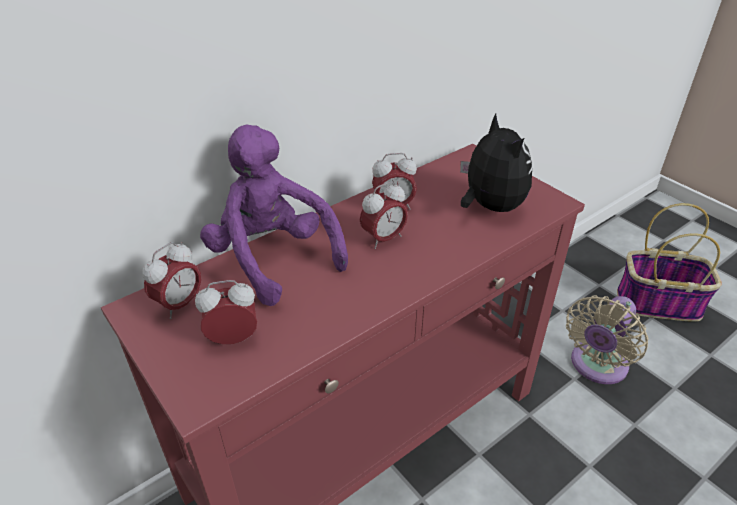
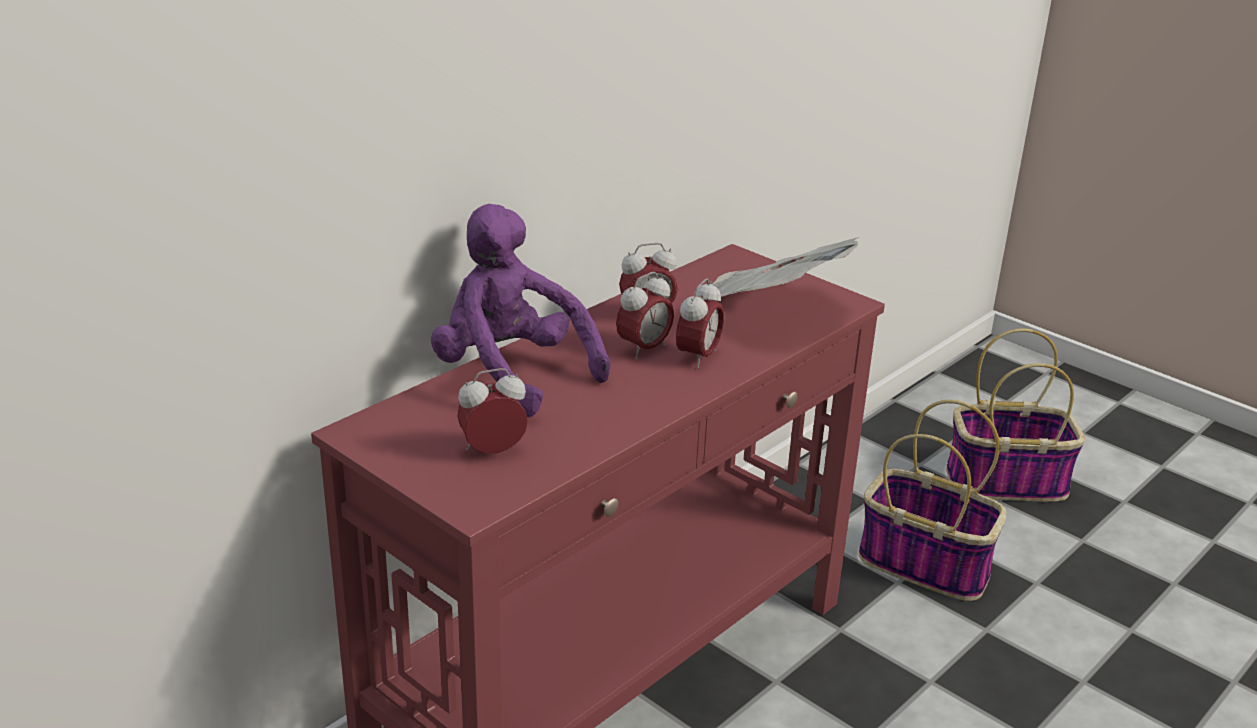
camera: 10 degrees left, 10 degrees down
(179, 304) = (412, 424): alarm clock -> alarm clock (698, 357)
(490, 206) = (768, 311): plush toy -> newspaper
(596, 366) = (926, 565): beige fan -> basket

